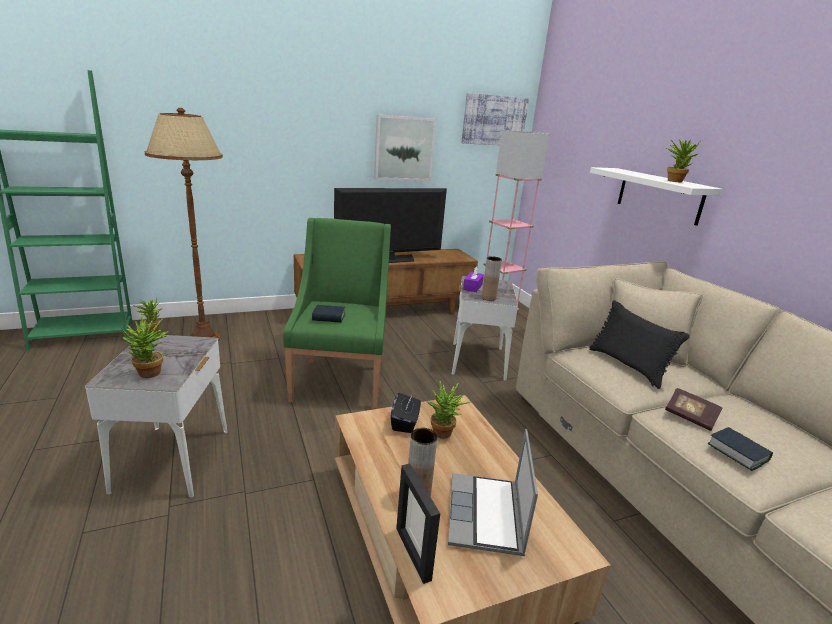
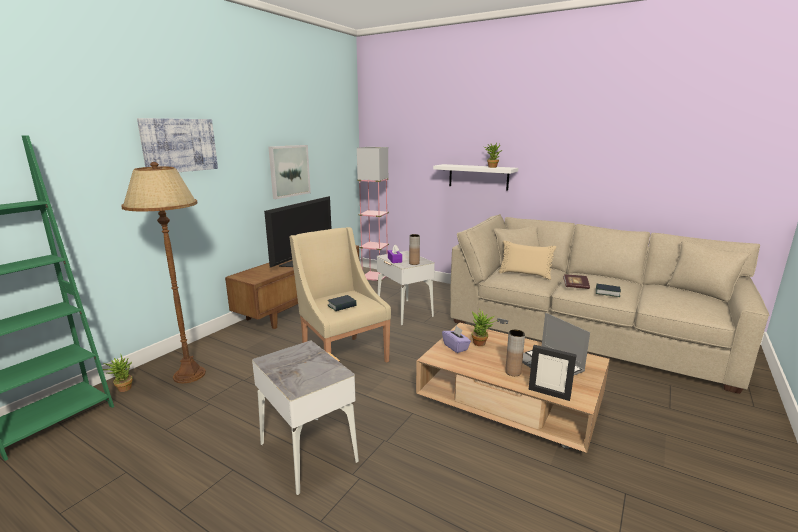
camera: 35 degrees left, 5 degrees down
(150, 375) = (319, 375): potted plant -> none
(340, 381) = (342, 356): green armchair -> beige armchair
(405, 423) = (456, 347): black tissue box -> purple tissue box
(494, 120) = (339, 141): picture -> picture (179, 145)
(628, 366) = (525, 275): black pillow -> beige pillow

